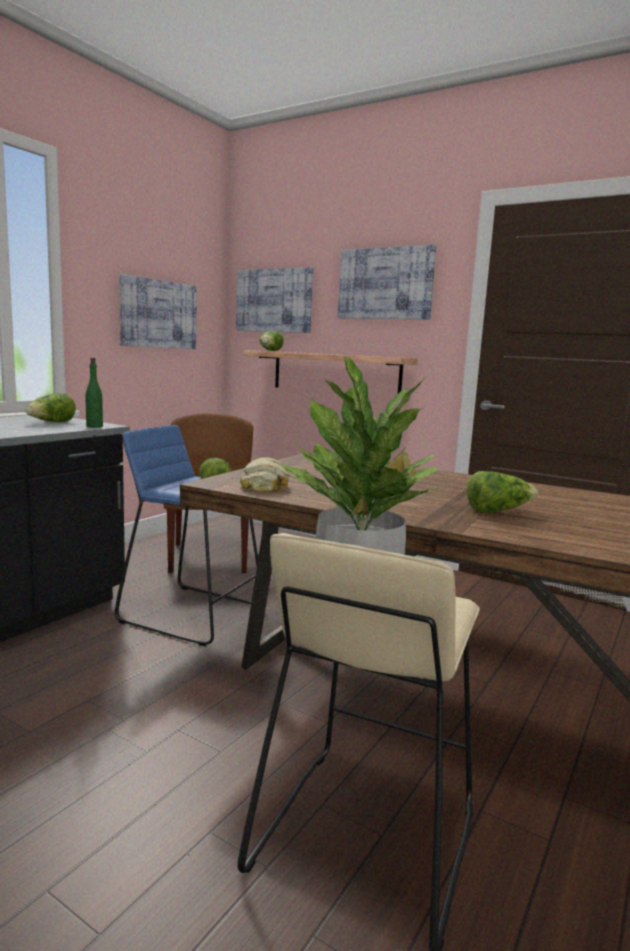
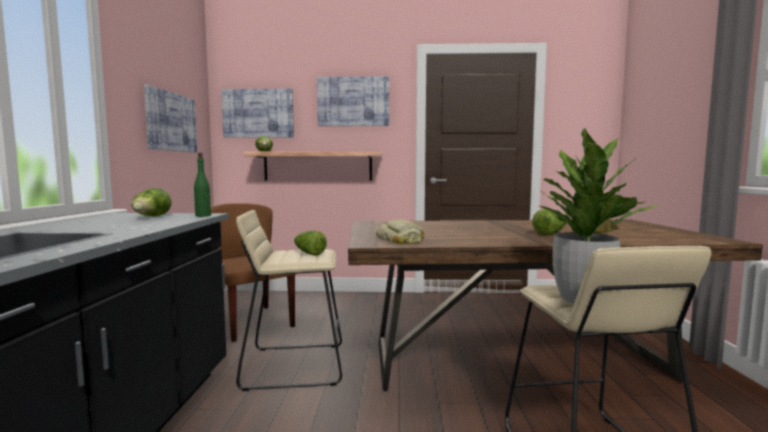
camera: 30 degrees left, 5 degrees down
(193, 613) = (294, 365): blue stool -> beige stool

